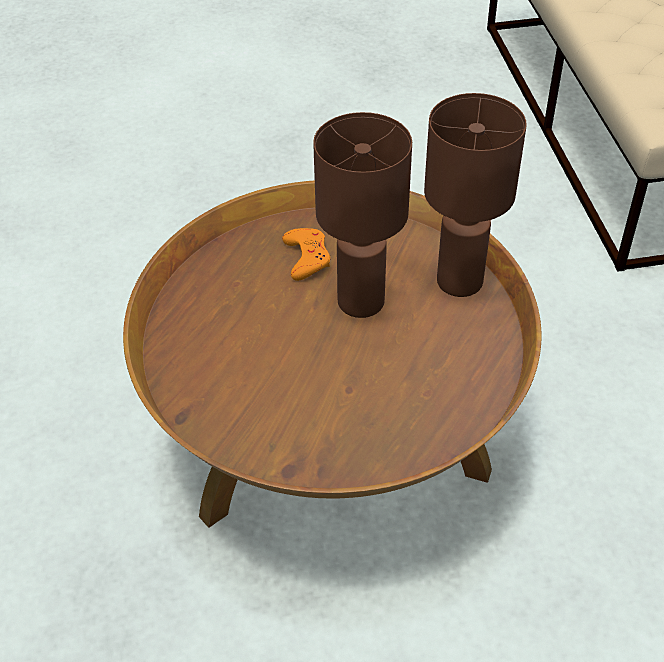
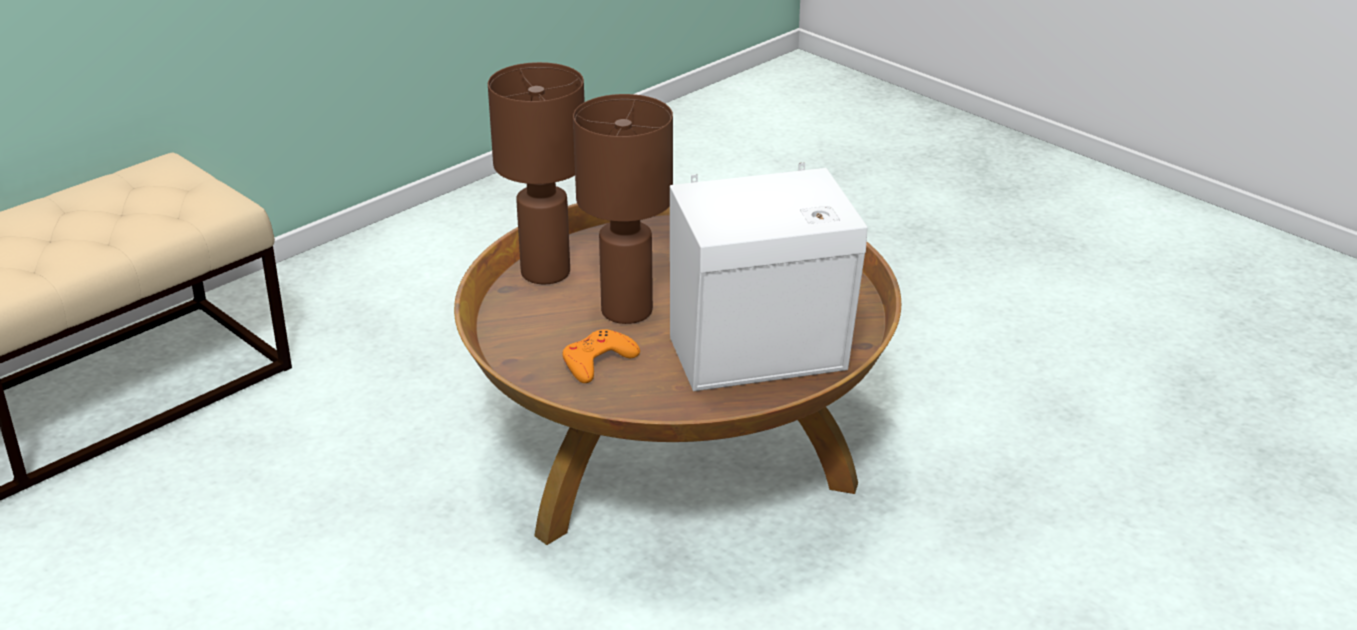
camera: 125 degrees left, 15 degrees down
(224, 345) = (763, 358): none -> white speaker

